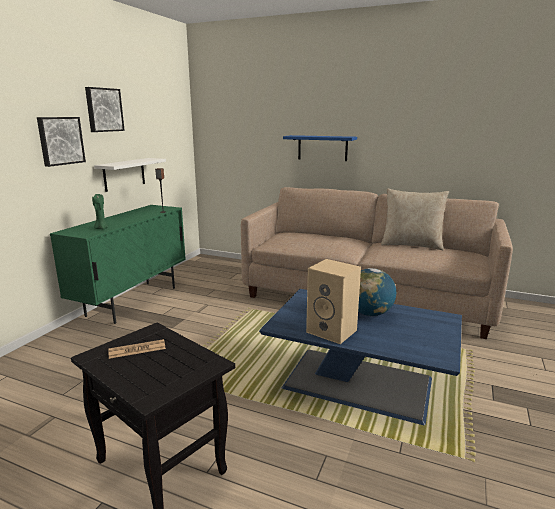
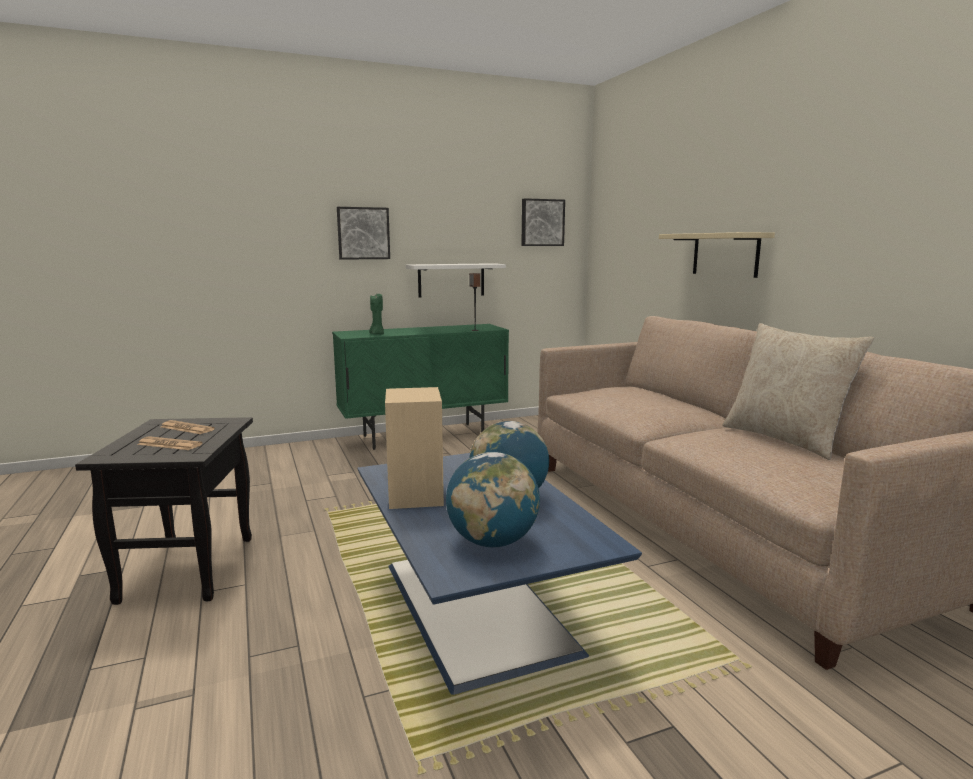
camera: 45 degrees right, 5 degrees down
(103, 110) = (429, 201): picture -> picture (542, 222)
(169, 365) = (169, 444): none -> newspaper
(322, 148) = (725, 254): blue shelf -> beige shelf
(416, 336) = (492, 542): none -> globe

